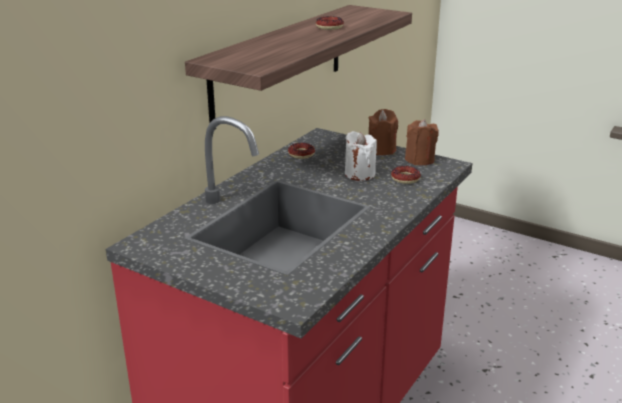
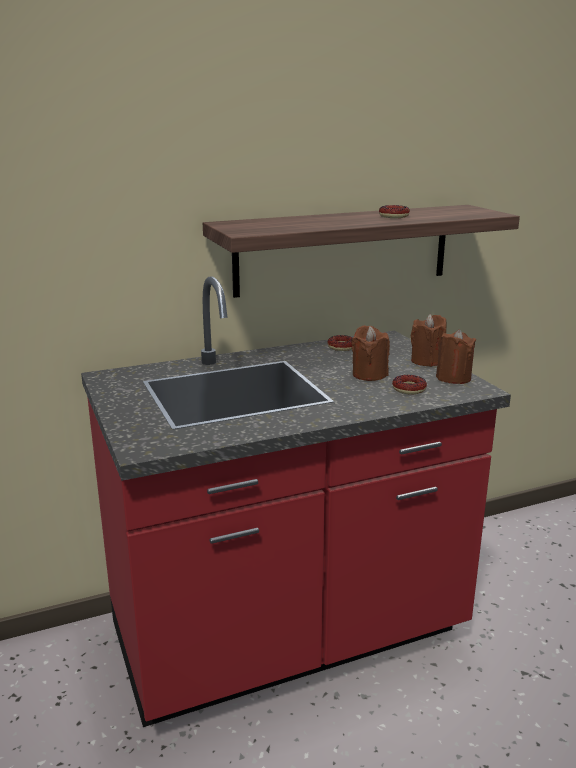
camera: 35 degrees right, 5 degrees down
(359, 174) = (369, 374): white candle -> brown candle

